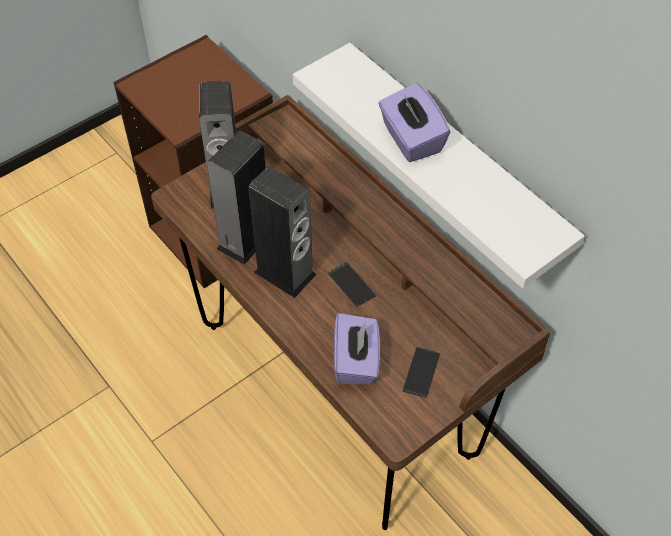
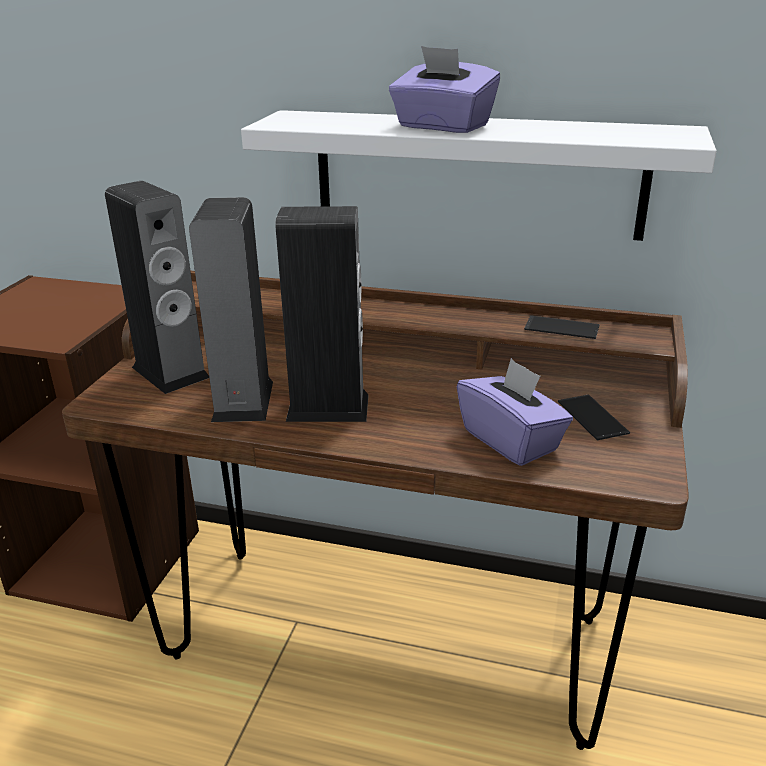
camera: 35 degrees left, 25 degrees down
(351, 284) = (419, 386): phone -> phone (561, 328)

